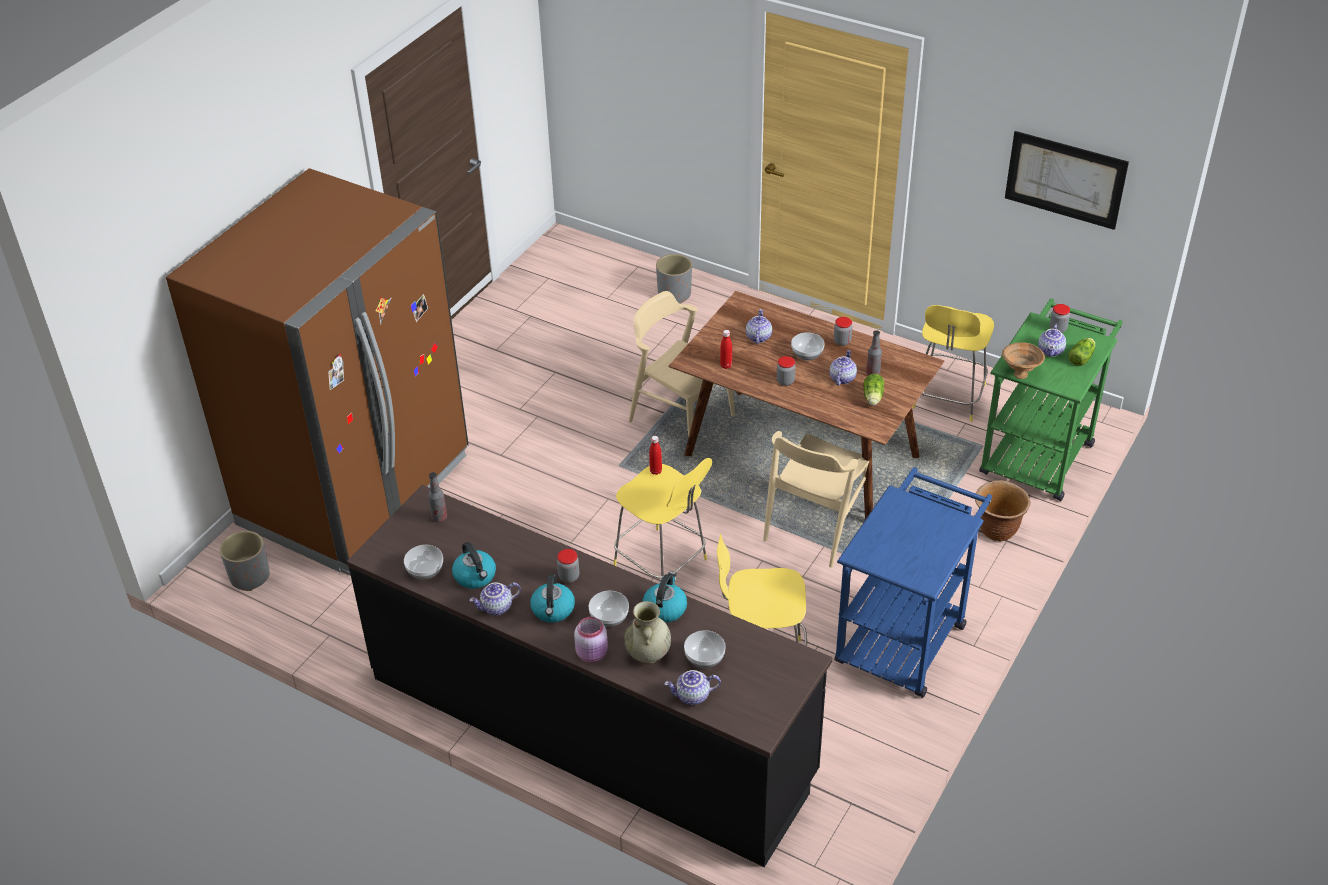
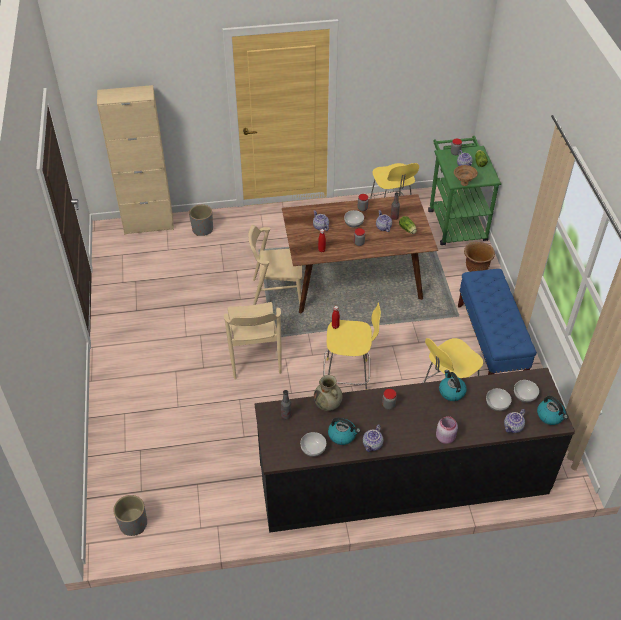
camera: 40 degrees left, 5 degrees up
(356, 490) = (142, 435): brown fridge -> none
(553, 610) = (401, 427): kettle -> kettle (550, 416)
(608, 617) = (431, 413): bowl -> bowl (524, 396)
(615, 258) = (148, 225): none -> beige cabinet
(648, 654) = (470, 420): beige vase -> beige vase (328, 405)
(816, 526) = (399, 314): beige chair -> beige chair (254, 355)
(905, 635) = (490, 343): blue cart -> blue bench
(1065, 179) = (429, 72): picture -> none

